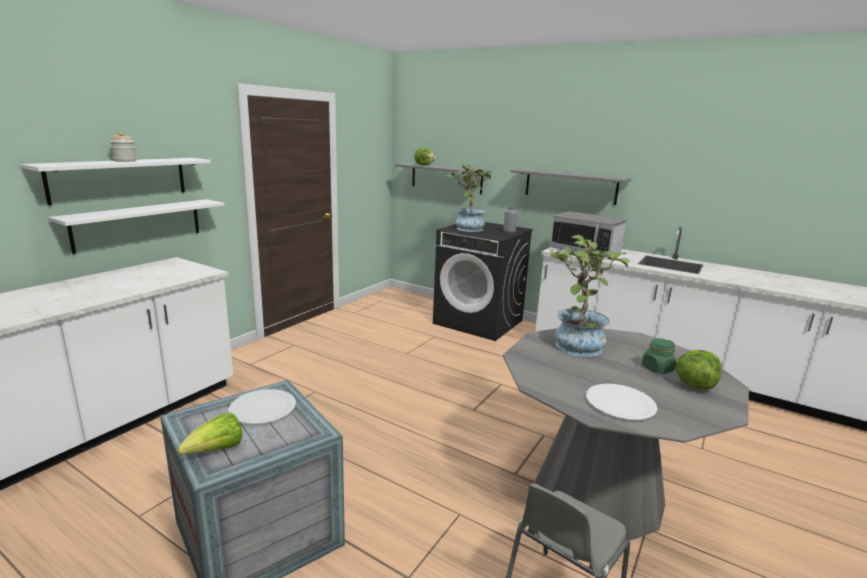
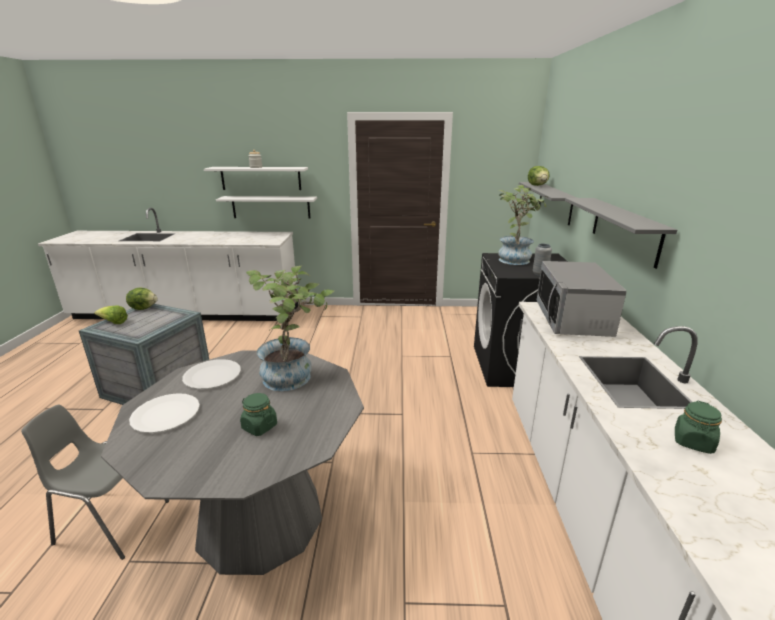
camera: 60 degrees right, 5 degrees up
(263, 408) = (161, 317): white plate -> white plate (212, 375)
(694, 385) = (228, 454): lettuce -> lettuce (144, 308)
(733, 274) = (693, 442): none -> green jar

